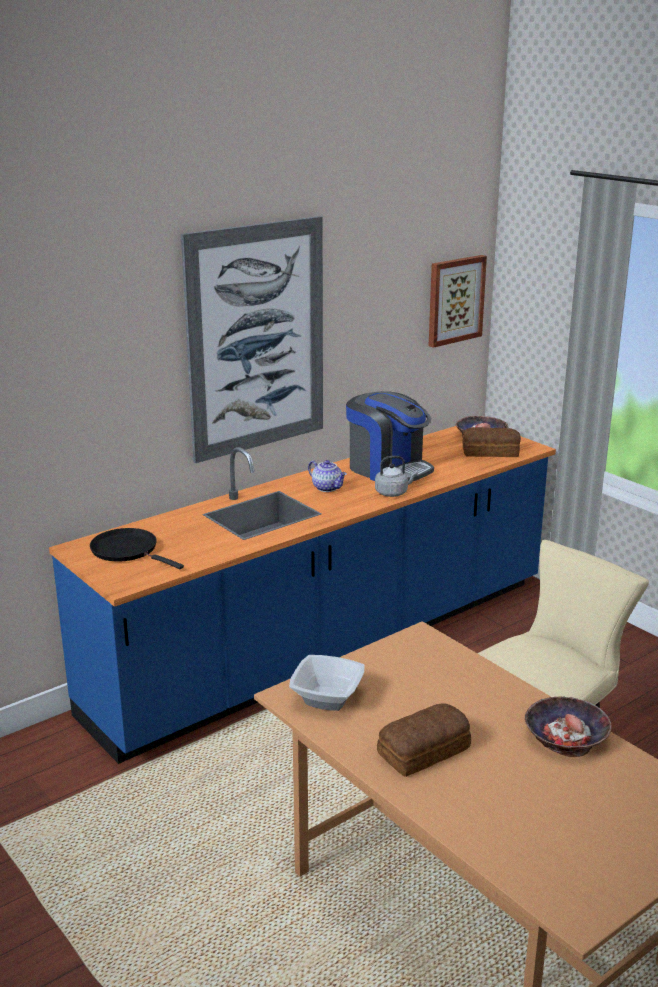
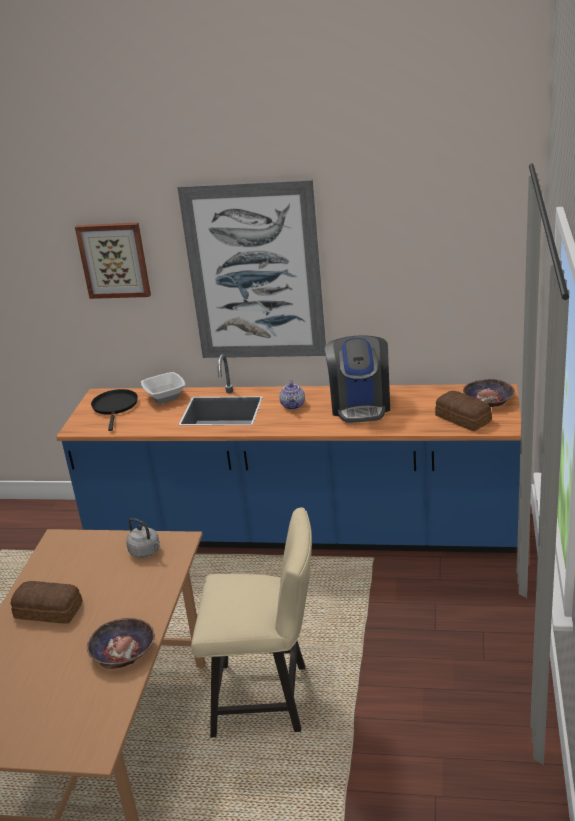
camera: 50 degrees right, 5 degrees up
(328, 698) = (69, 552): bowl -> bowl (165, 397)
(393, 493) = (324, 426): grey kettle -> grey kettle (146, 552)
(455, 300) = (485, 267): picture -> picture (114, 260)

